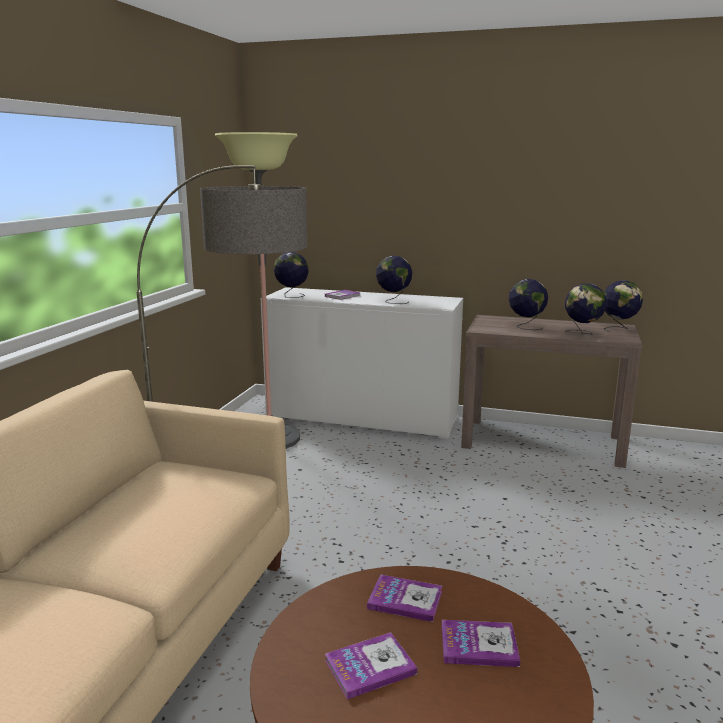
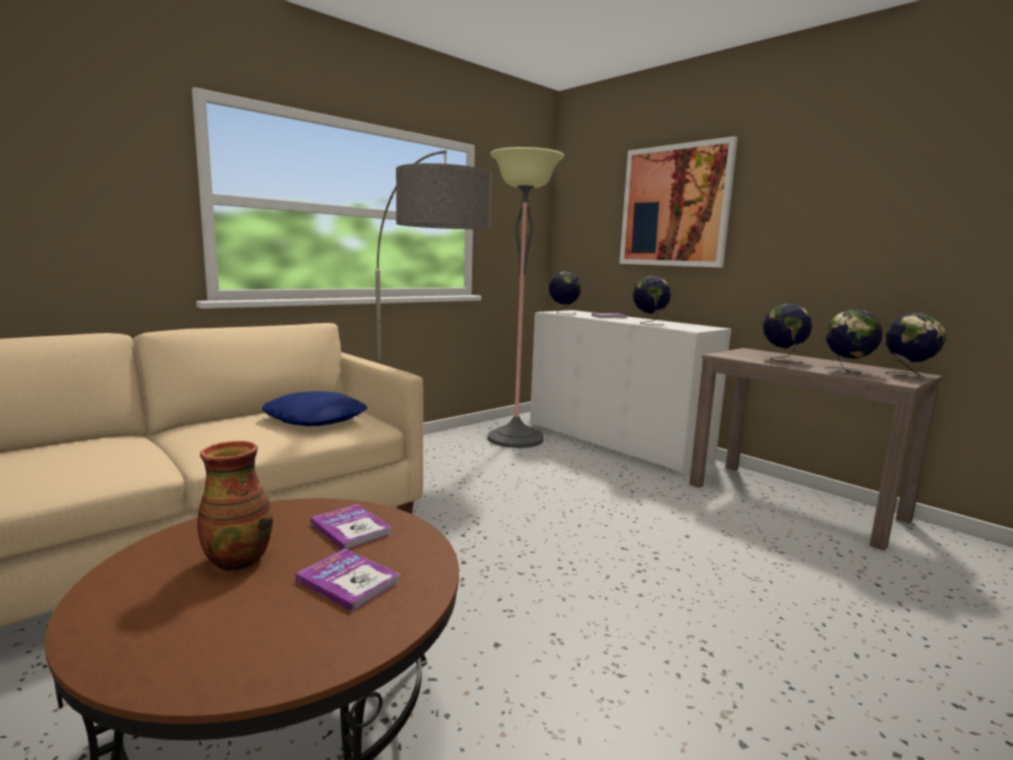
camera: 30 degrees right, 5 degrees down
(181, 491) = (316, 419): none -> blue pillow
(370, 667) = (238, 559): book -> vase
(395, 181) = (674, 206): none -> picture

